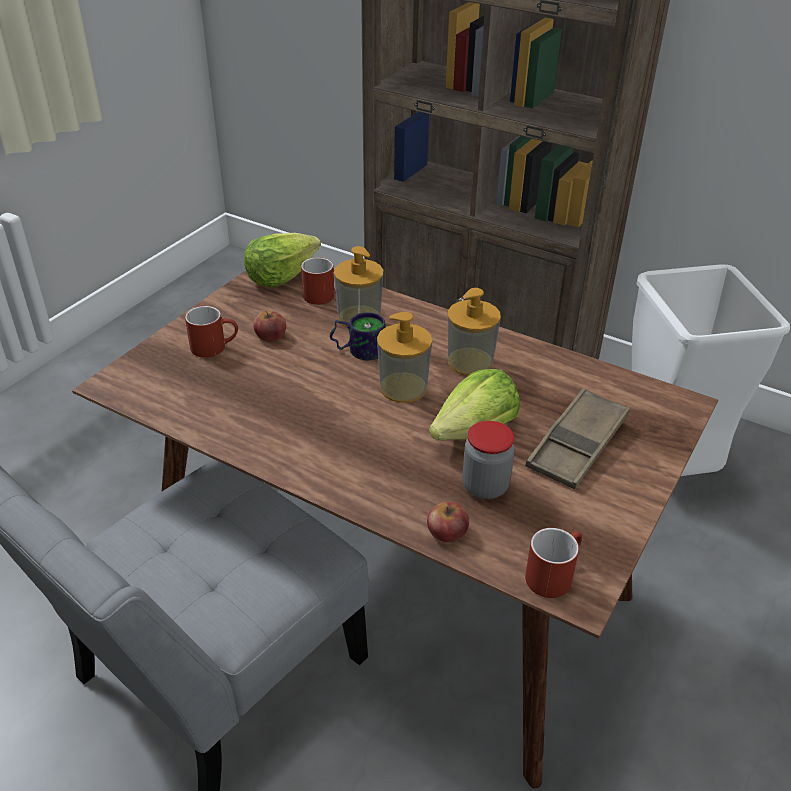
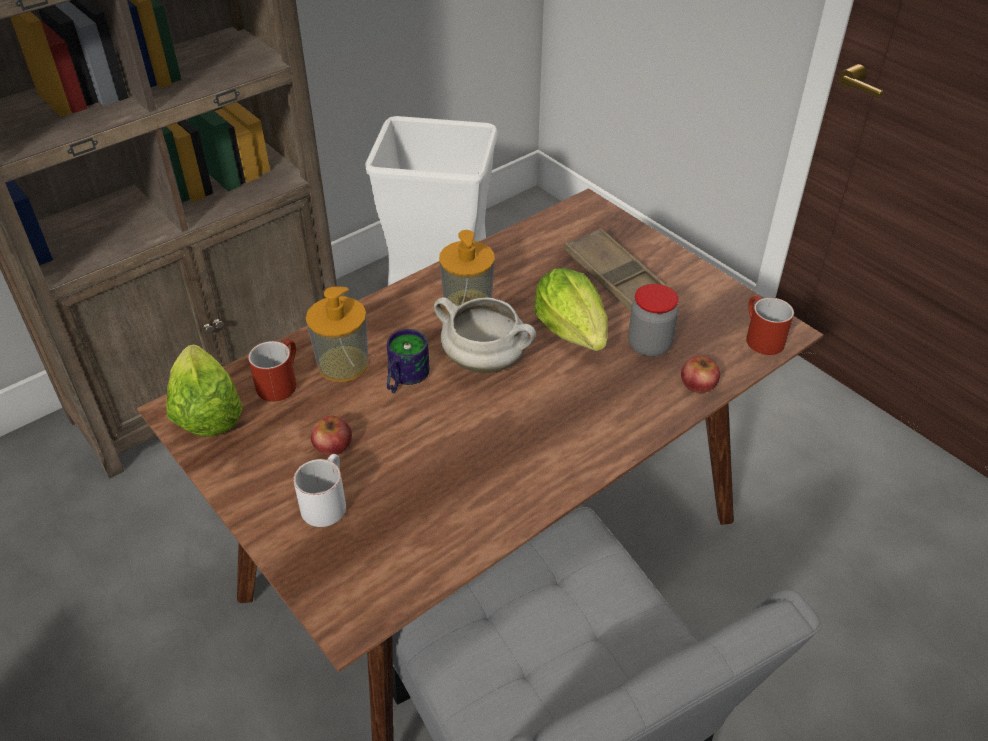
camera: 70 degrees left, 5 degrees up
(215, 346) = (325, 501): red mug -> white mug
(403, 387) = (486, 361): soap dispenser -> white cooking pot

